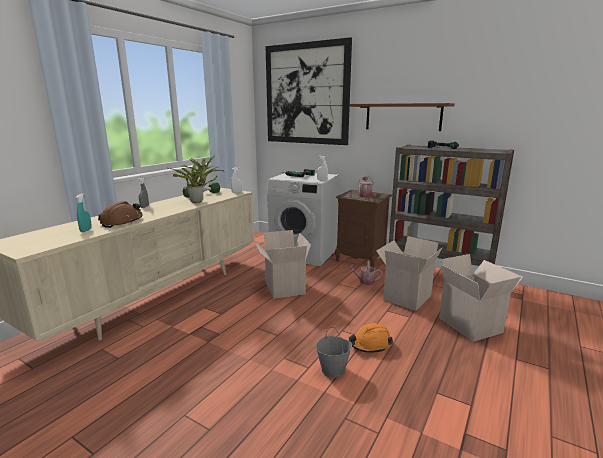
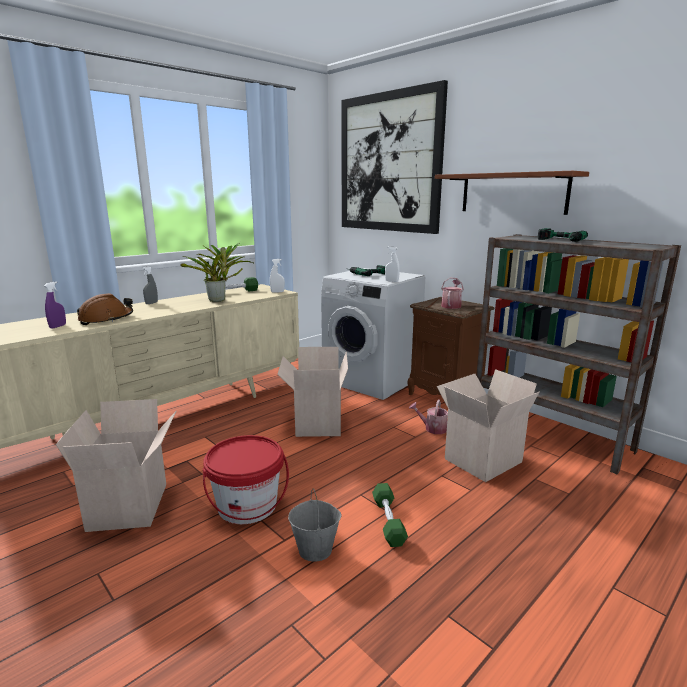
camera: 15 degrees right, 0 degrees up
(86, 230) = (58, 326): turquoise spray bottle -> purple spray bottle
(268, 350) = (247, 505): none -> red bucket
(370, 344) = (388, 521): orange hard hat -> green dumbbell
(472, 325) = (564, 518): cardboard box -> cardboard box (131, 507)

